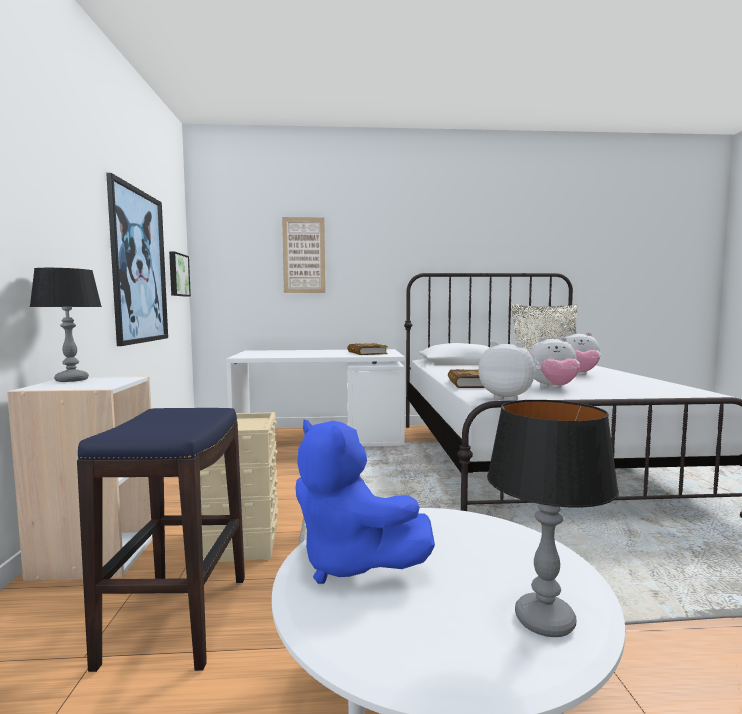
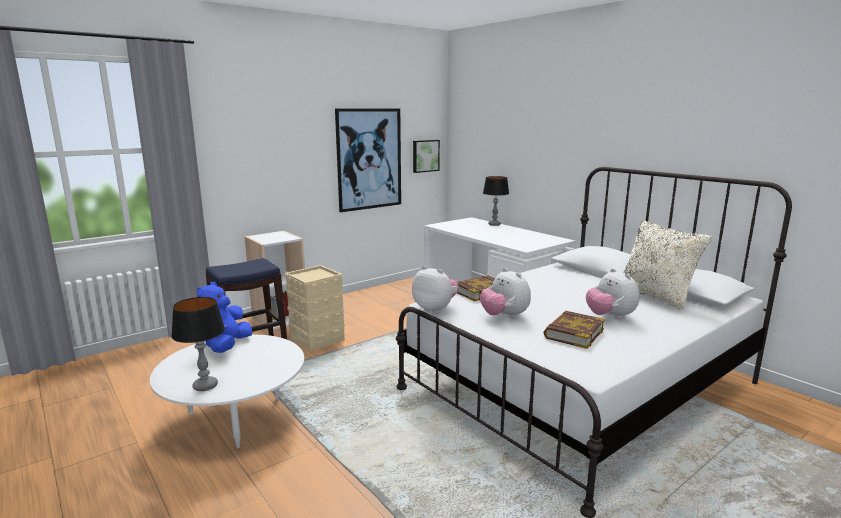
camera: 55 degrees right, 10 degrees up
(71, 380) = (277, 233): table lamp -> table lamp (494, 224)
(304, 255) = (514, 141): picture -> none
(366, 353) = (524, 240): book -> book (573, 333)
(507, 398) = (435, 309): plush toy -> plush toy turned 45 degrees counterclockwise

